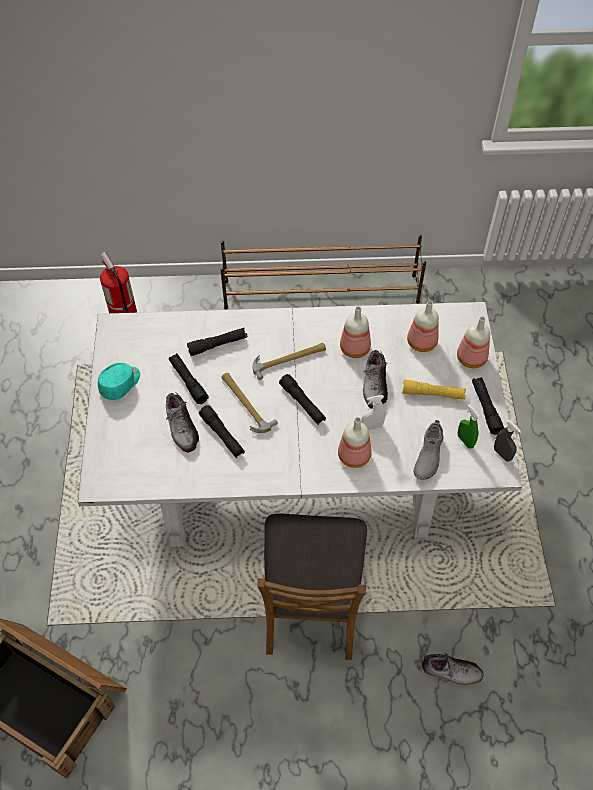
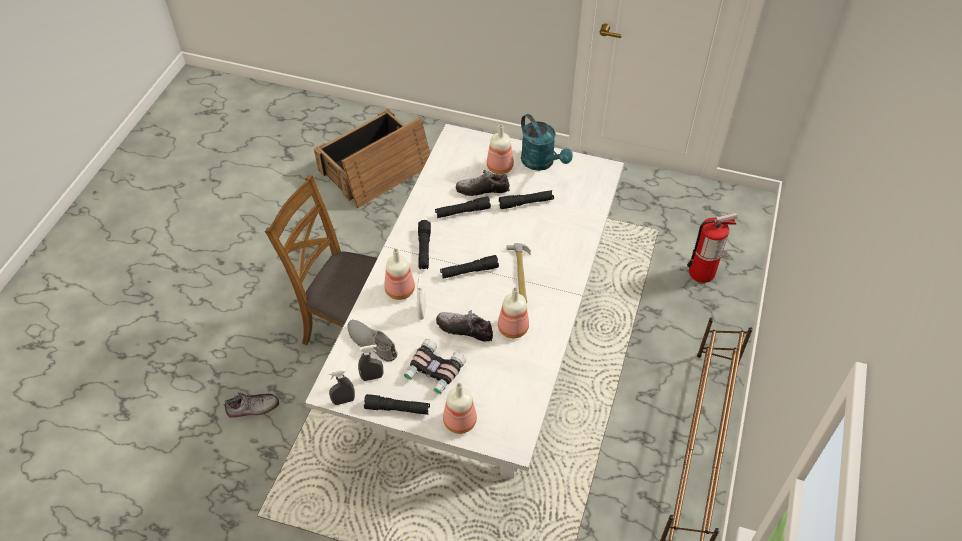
camera: 110 degrees right, 5 degrees down
(121, 384) = (541, 163): turquoise cap -> turquoise watering can
(218, 345) = (558, 230): black flashlight -> black flashlight (424, 249)
(246, 404) = (486, 234): hammer -> none
(420, 342) = (497, 384): bottle -> bottle (500, 166)
(433, 394) = (433, 371): yellow flashlight -> binoculars
(451, 671) = (253, 408): shoe -> shoe turned 135 degrees counterclockwise
(465, 441) = (372, 377): green spray bottle -> grey spray bottle

